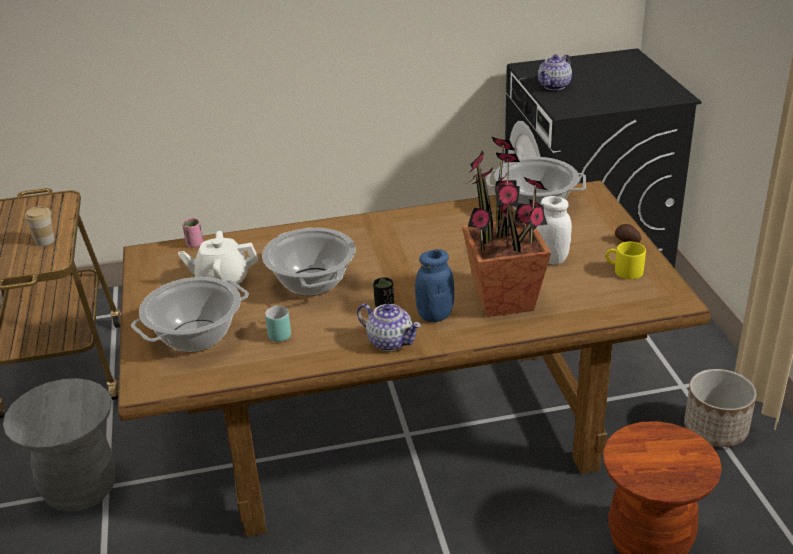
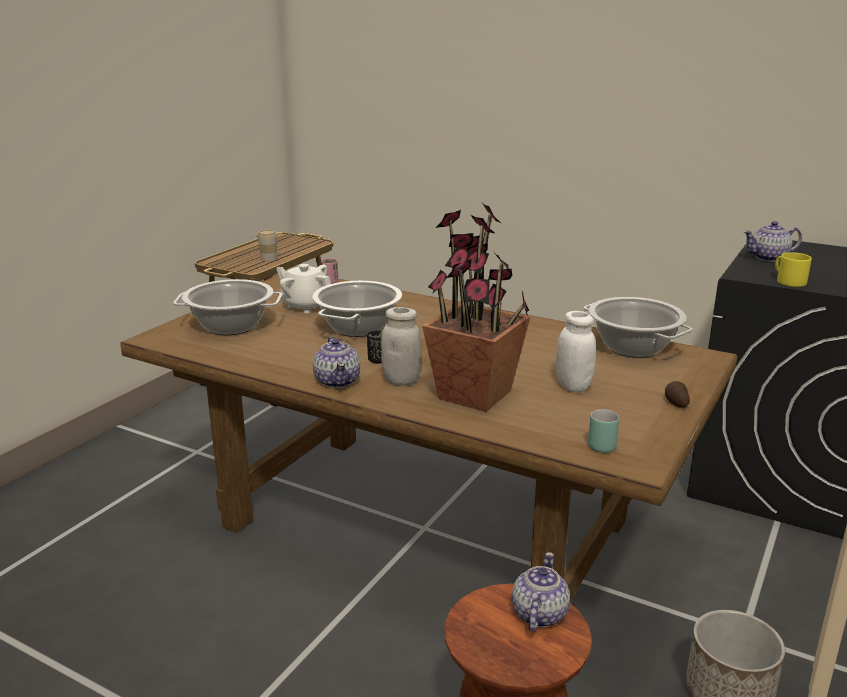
camera: 40 degrees right, 10 degrees down
(80, 489) = (182, 445): grey stool -> none
(277, 333) = (278, 345): turquoise mug -> turquoise mug (602, 443)
(435, 315) = (401, 381): blue jar -> white jar
(623, 271) = (627, 421): yellow mug -> yellow mug (787, 281)
(658, 441) = (538, 614): none -> teapot

